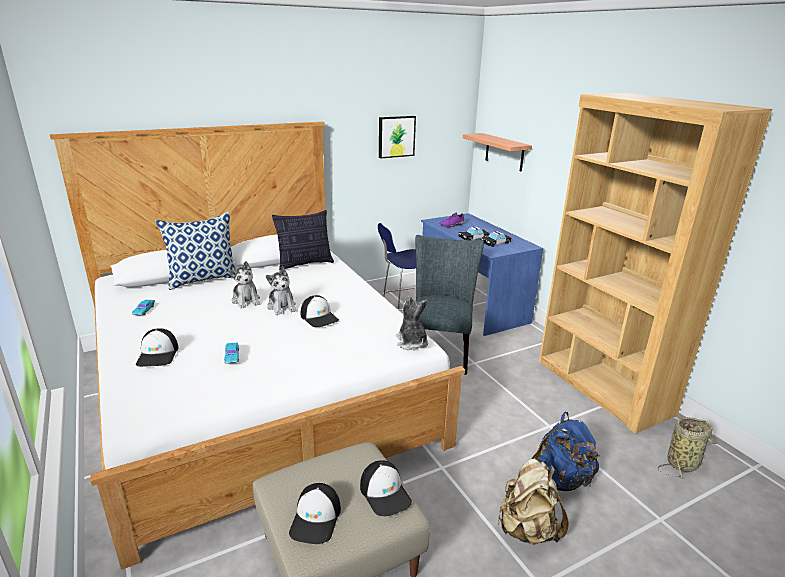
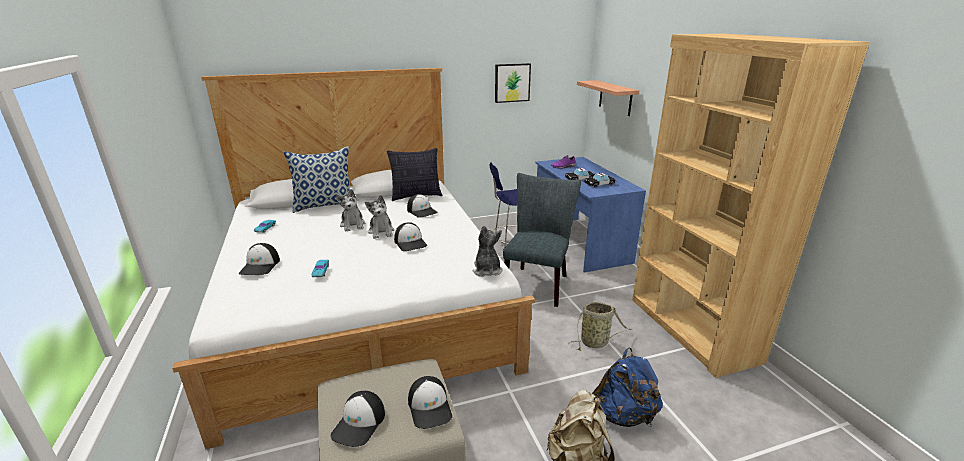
camera: 10 degrees right, 0 degrees up
(318, 281) = (422, 211): none -> cap
(684, 463) = (761, 412): basket -> basket (596, 342)

